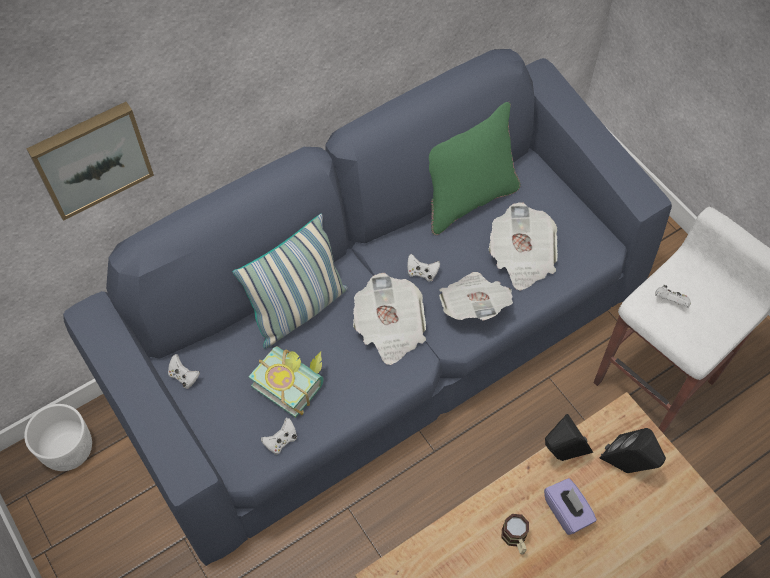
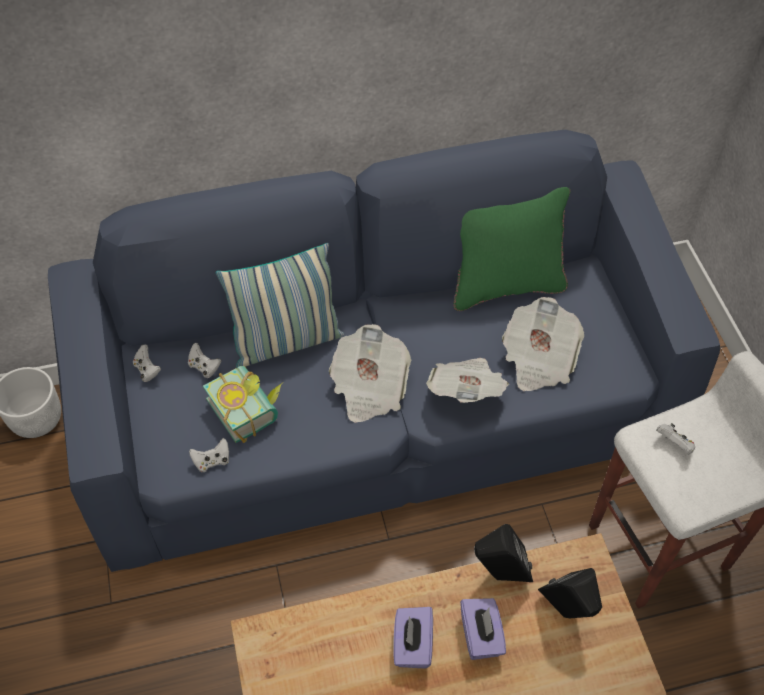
camera: 20 degrees right, 5 degrees down
(91, 158) = (95, 108): picture -> none
(422, 273) = (426, 343): white game controller -> white game controller (204, 367)
(515, 539) = (412, 645): mug -> purple tissue box

